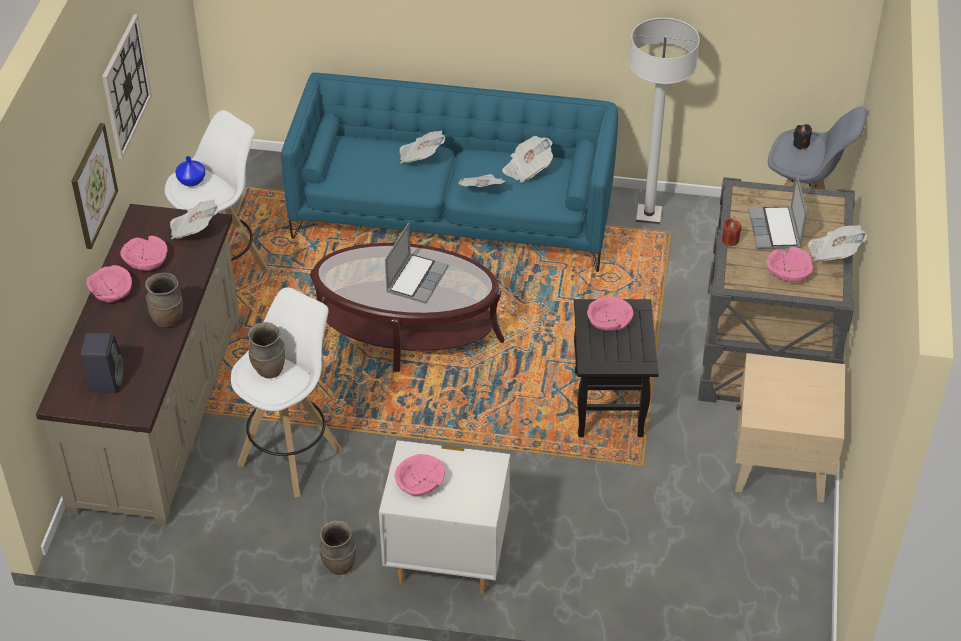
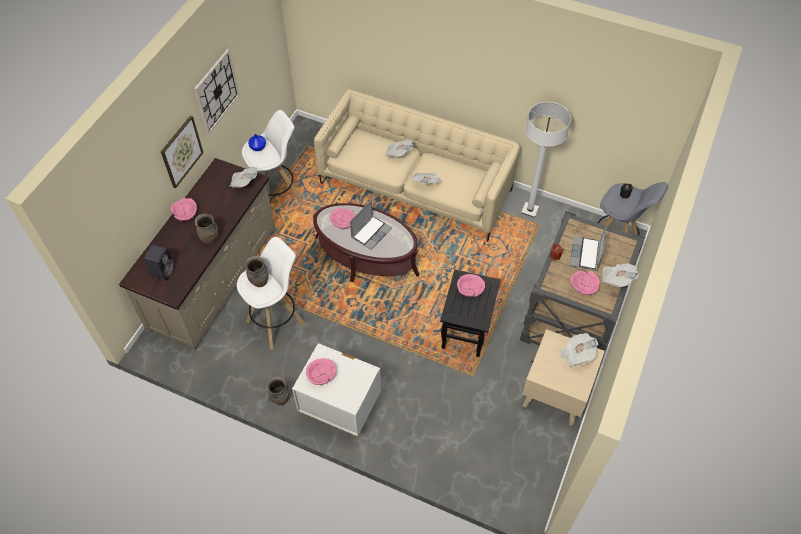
camera: 15 degrees right, 10 degrees up
(146, 262) = (211, 198): pink bowl -> pink bowl (343, 222)
(454, 216) = (416, 188): blue sofa -> beige sofa
(527, 169) = (457, 174): newspaper -> newspaper (576, 354)

